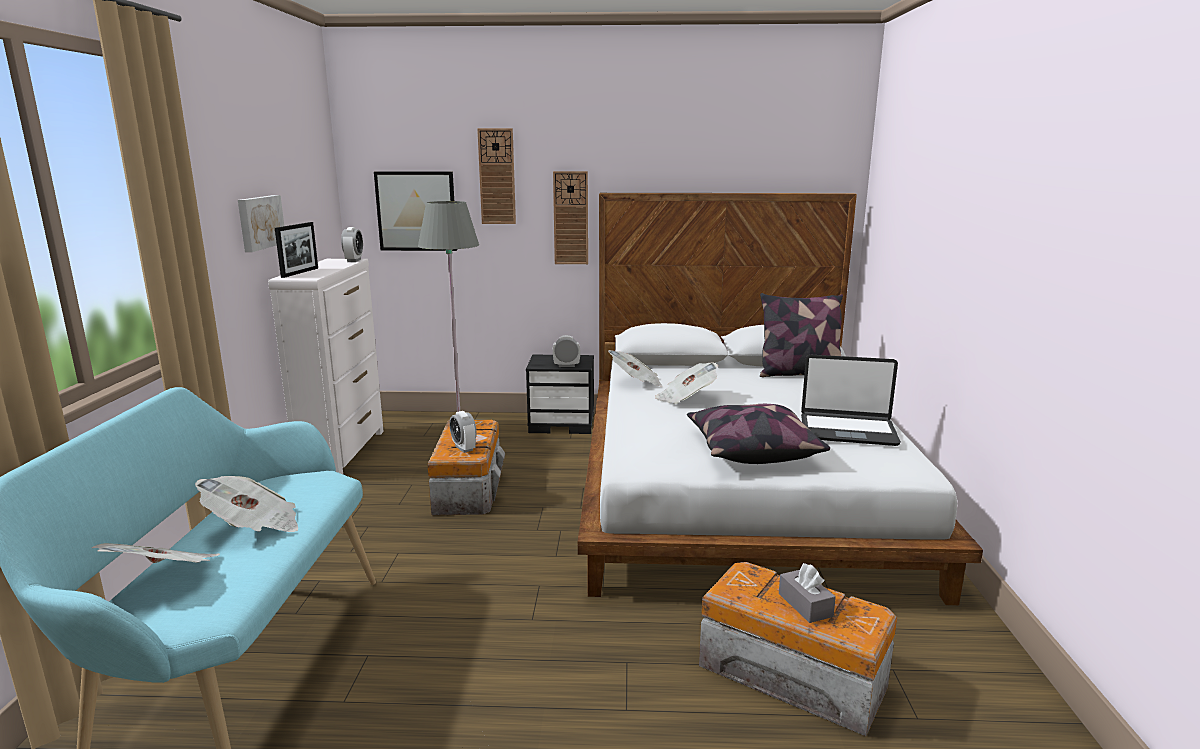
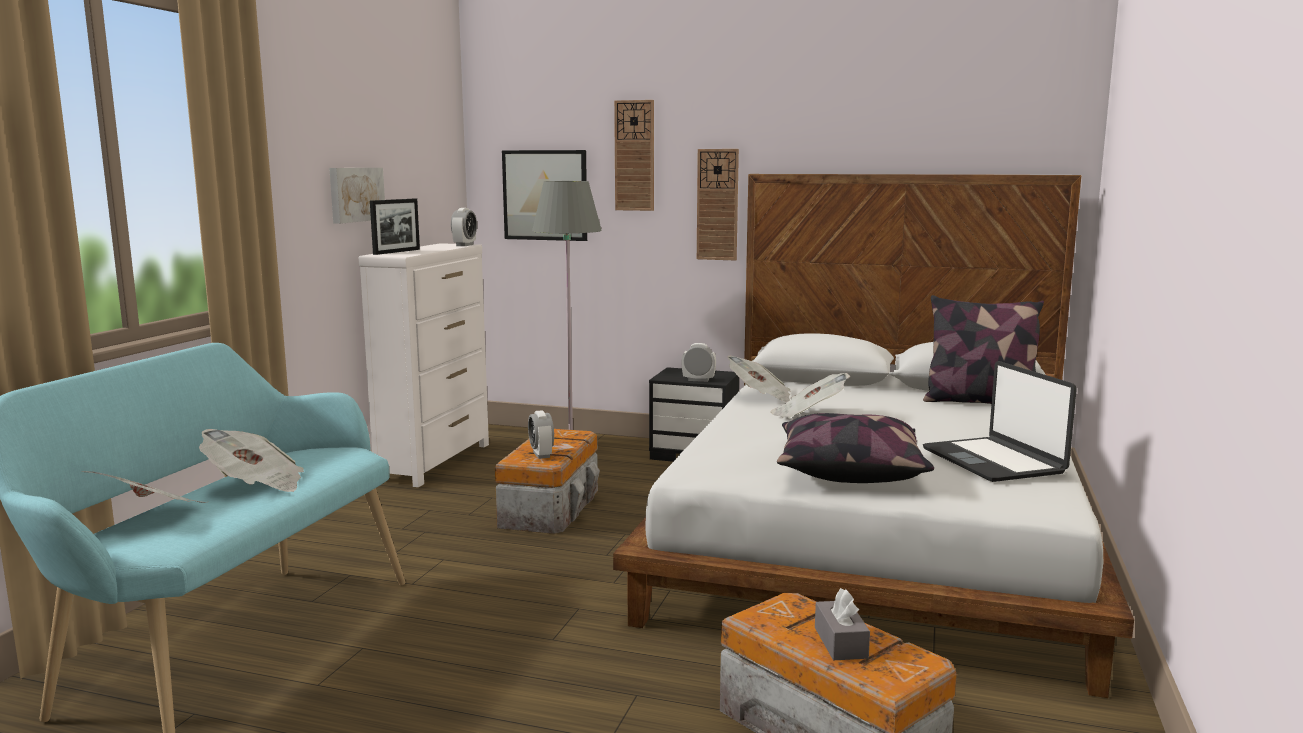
camera: 15 degrees right, 5 degrees down
(847, 430) = (994, 461): laptop -> laptop turned 45 degrees clockwise

